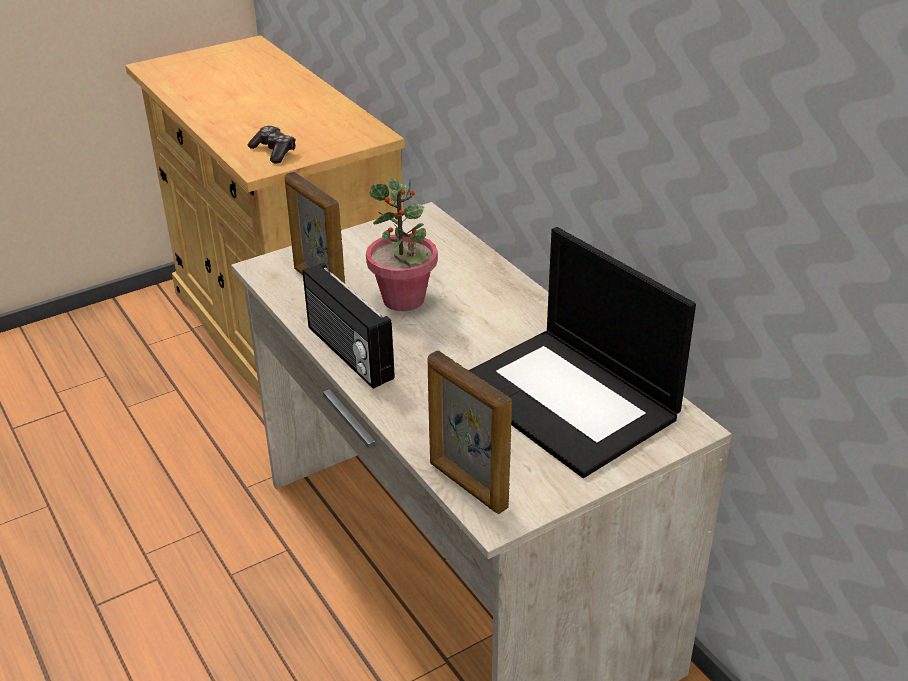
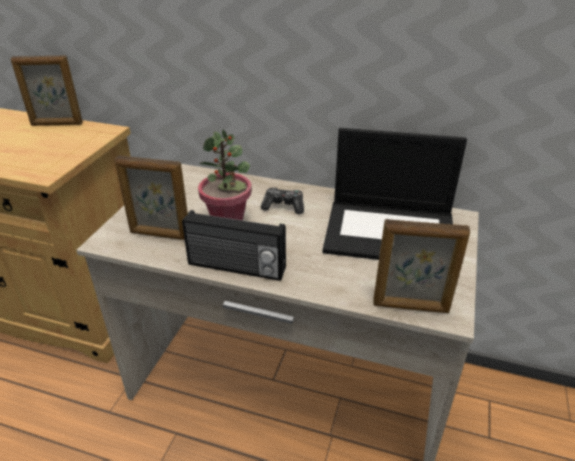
camera: 40 degrees left, 0 degrees up
(274, 151) = (44, 161): game controller -> game controller (283, 206)
(335, 108) = (57, 124): none -> picture frame

